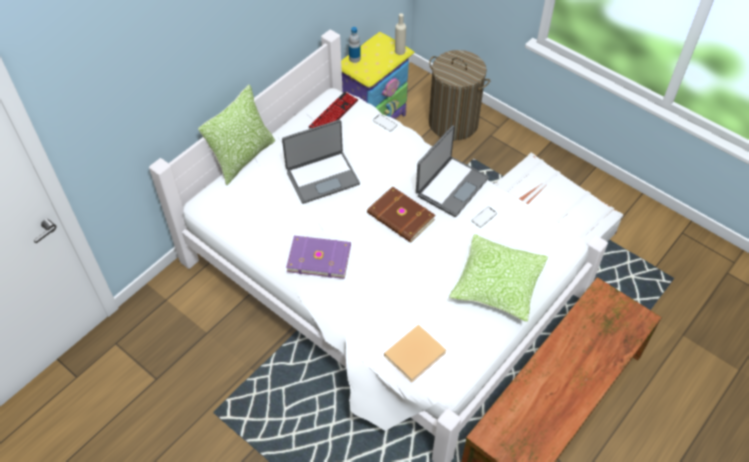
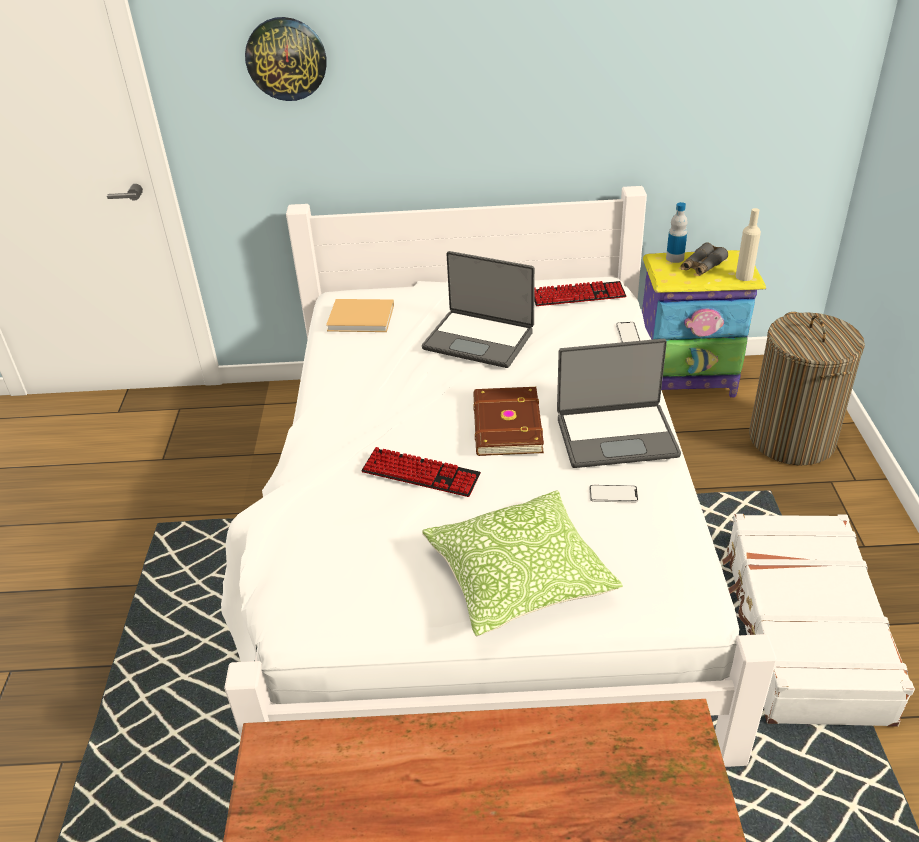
camera: 50 degrees right, 15 degrees down
(130, 77) = (286, 59): none -> wall clock
(243, 158) = (430, 283): pillow -> none
(319, 257) = (361, 403): purple book -> none
(374, 56) = (702, 266): none -> grey binoculars
(399, 272) = (420, 474): none -> keyboard
(416, 353) = (311, 567): beige book -> beige book (363, 318)

